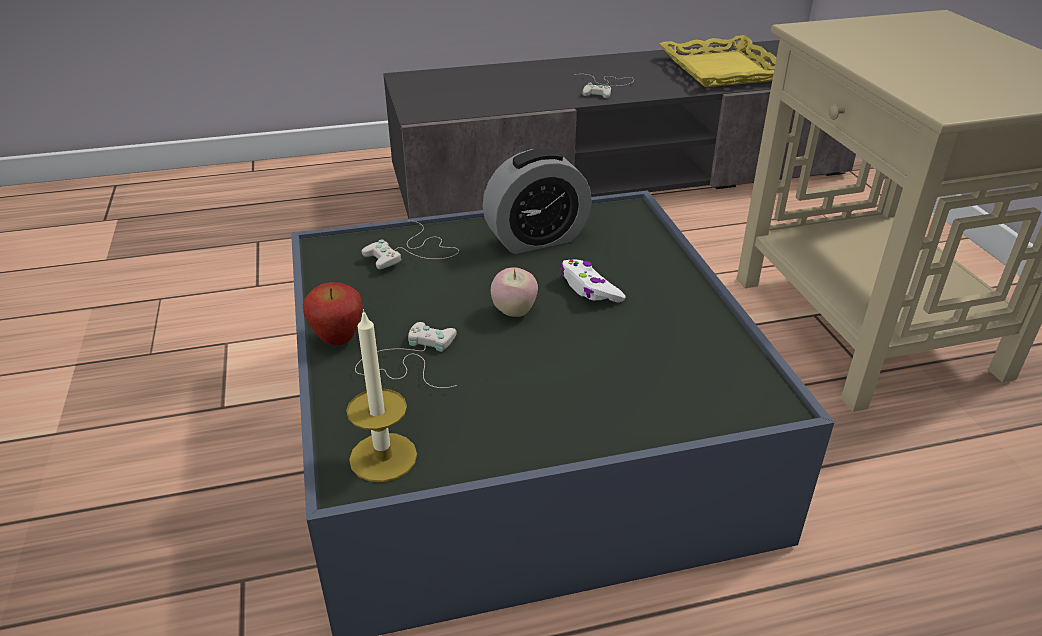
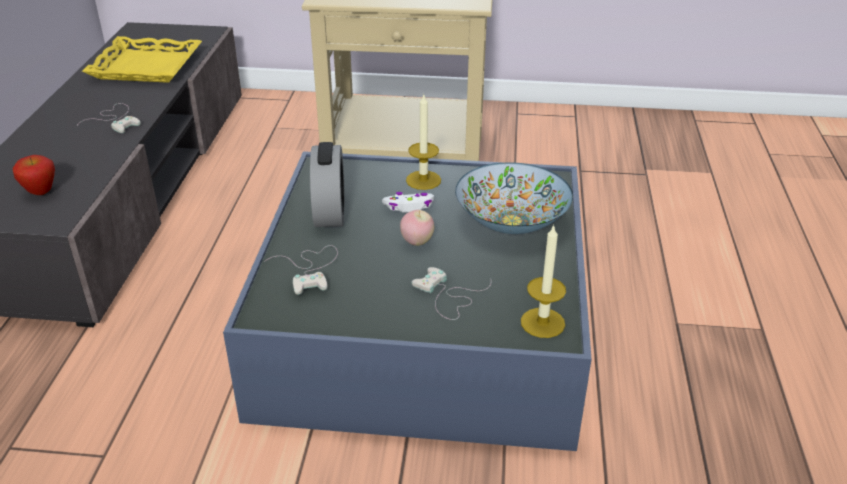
camera: 70 degrees left, 0 degrees up
(338, 340) = (404, 326): apple -> apple (41, 193)
(617, 383) = (512, 222): none -> bowl
(662, 286) = (423, 180): none -> candle

